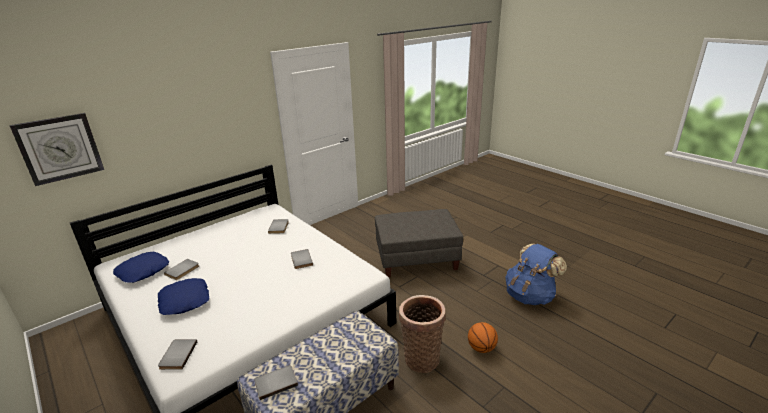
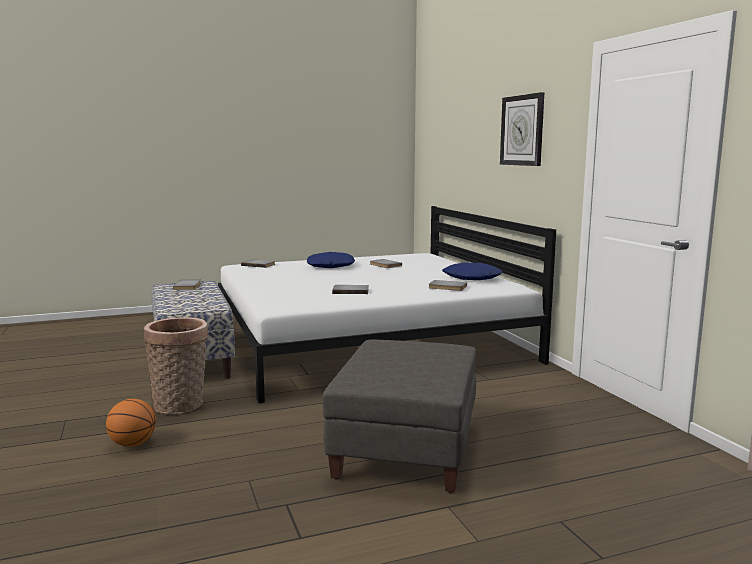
camera: 110 degrees right, 15 degrees down
(59, 148) = (445, 138): wall clock -> wall clock (522, 130)
(143, 271) = (398, 259): blue pillow -> blue pillow (471, 278)
(530, 296) = (161, 535): blue backpack -> none

